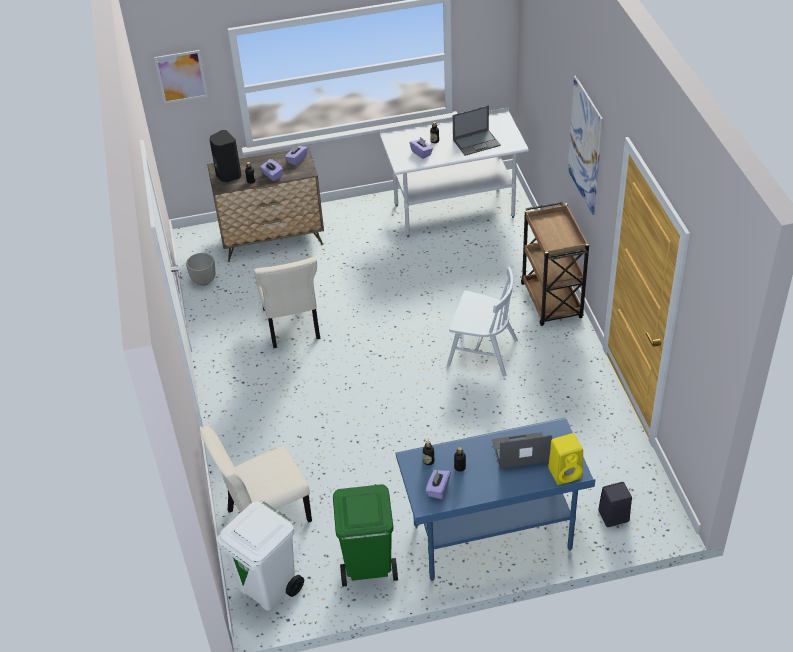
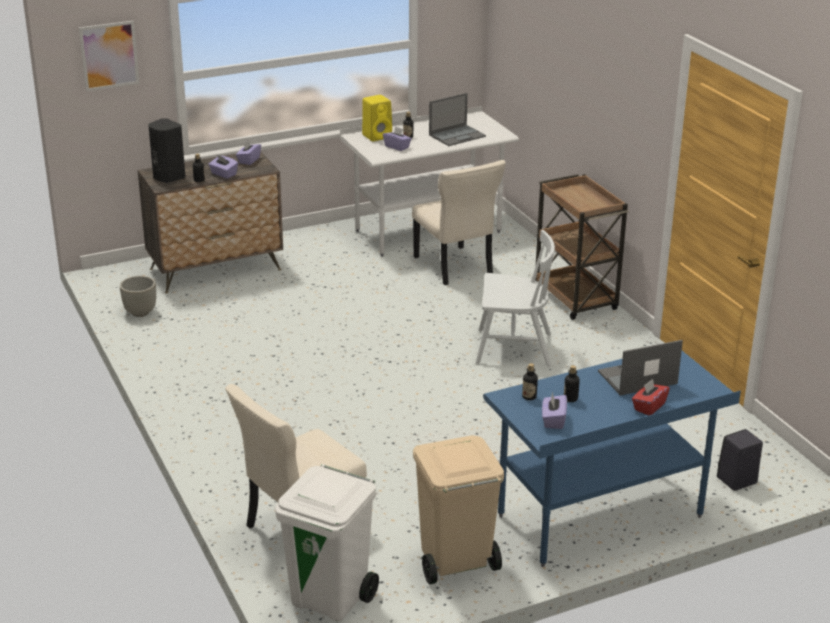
camera: 15 degrees left, 15 degrees down
(291, 326) = (268, 344): beige chair -> beige chair (454, 267)
(368, 567) = (455, 563): green trash can -> beige trash can
(517, 484) = (649, 407): none -> red tissue box
(565, 472) = (700, 391): yellow speaker -> yellow speaker (378, 136)
(585, 145) = (612, 87): picture -> none

